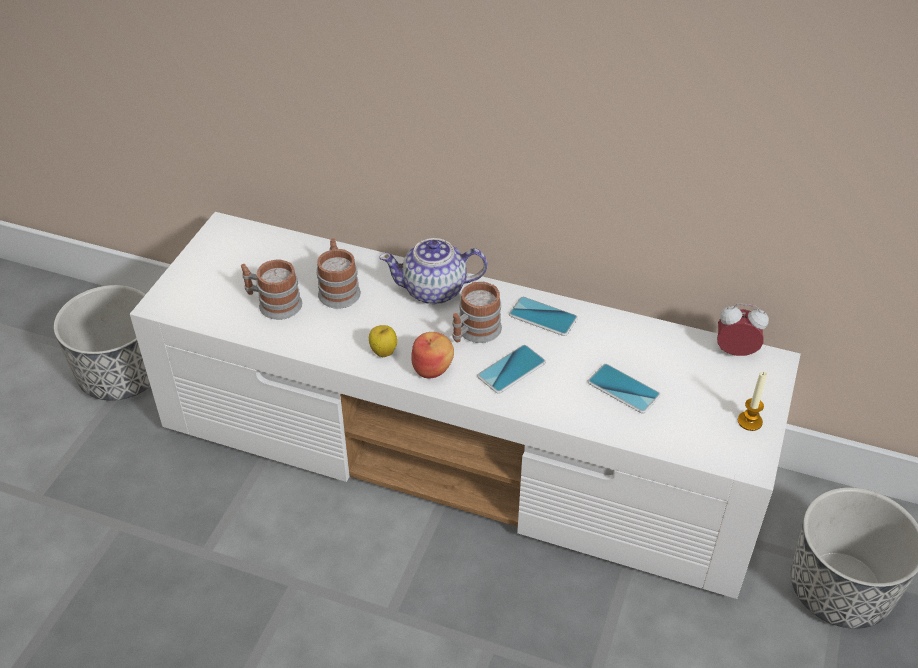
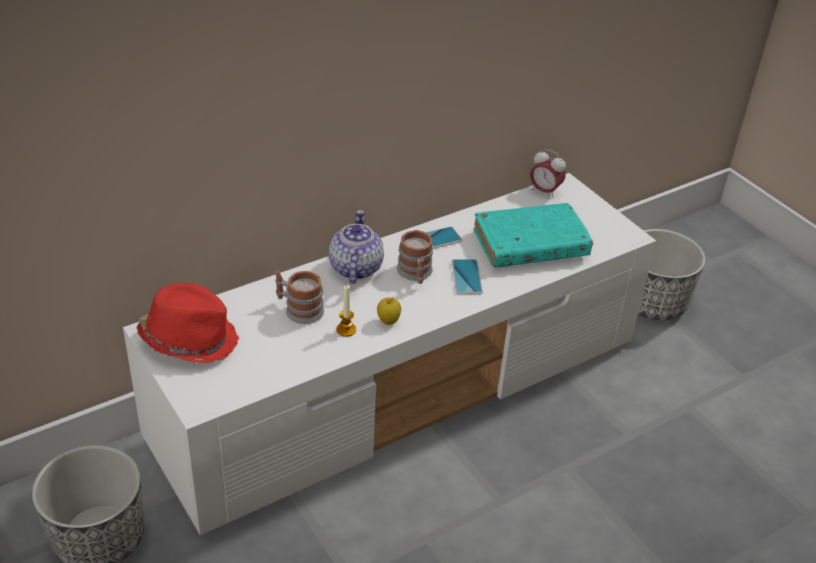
camera: 55 degrees left, 5 degrees down
(235, 252) = (189, 339): none -> red hat
(273, 304) = (274, 347): mug -> none
(432, 368) = (428, 308): apple -> none
(435, 290) = (355, 268): teapot -> teapot turned 150 degrees clockwise
(623, 389) = (530, 245): phone -> turquoise book
(735, 352) = (544, 191): alarm clock -> alarm clock turned 105 degrees counterclockwise
(749, 421) = (601, 218): candle -> candle (346, 330)

